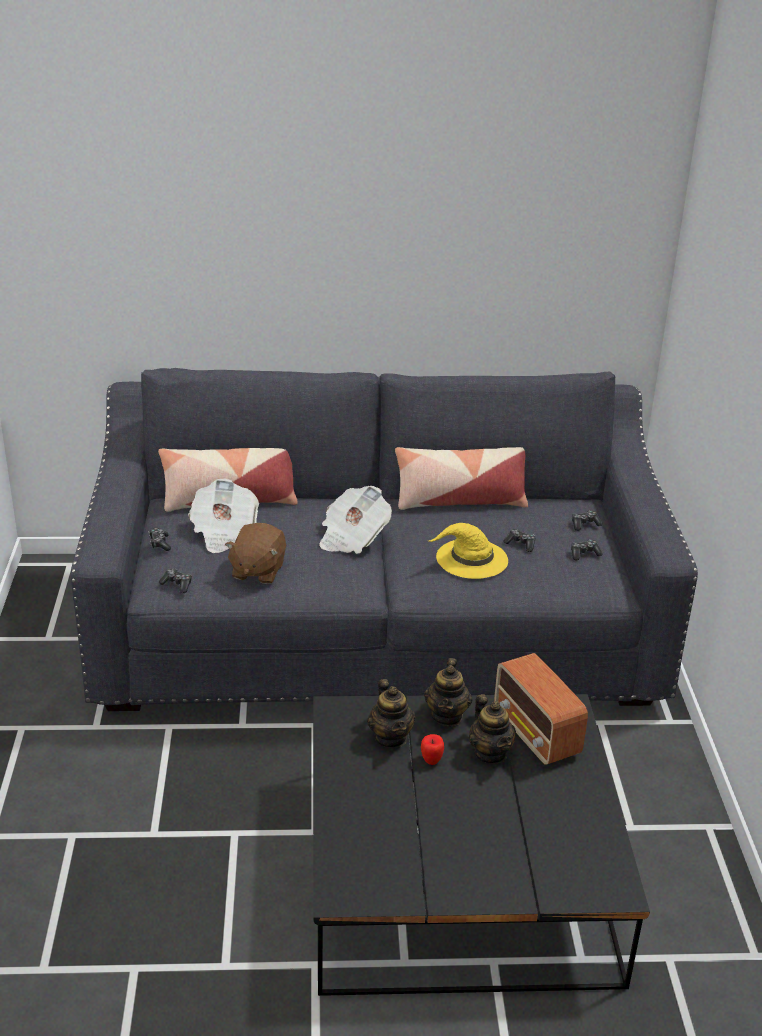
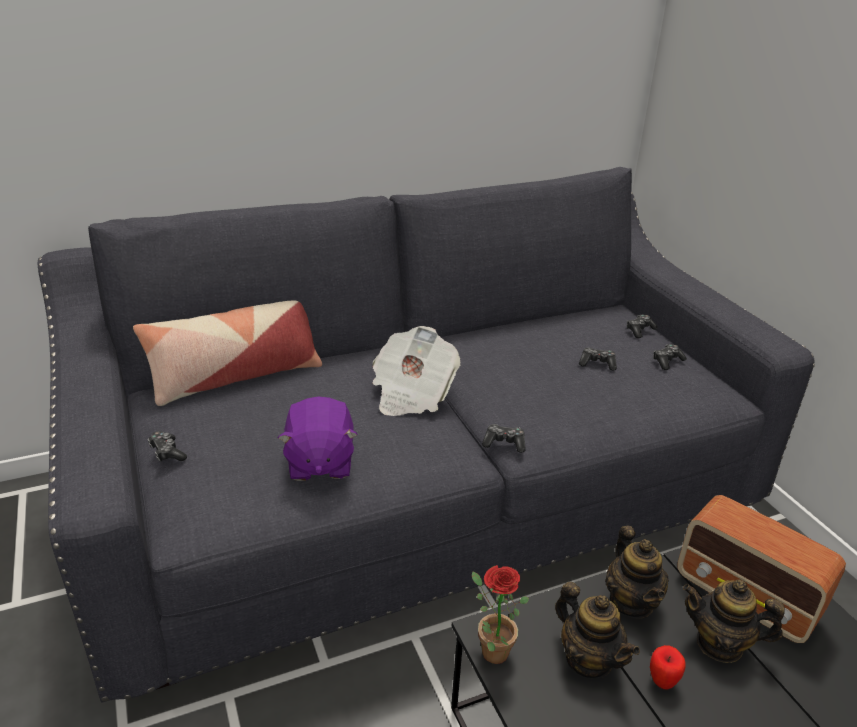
camera: 20 degrees left, 0 degrees up
(177, 584) = (217, 509): game controller -> game controller (504, 443)
(224, 533) = (250, 420): newspaper -> none
(257, 571) = (319, 462): brown plush toy -> purple plush toy
(328, 716) = (489, 649): none -> potted plant
(460, 501) = (497, 329): pillow -> none
(471, 559) = (560, 391): yellow hat -> none
(490, 753) = (720, 644): teapot -> teapot turned 150 degrees clockwise

